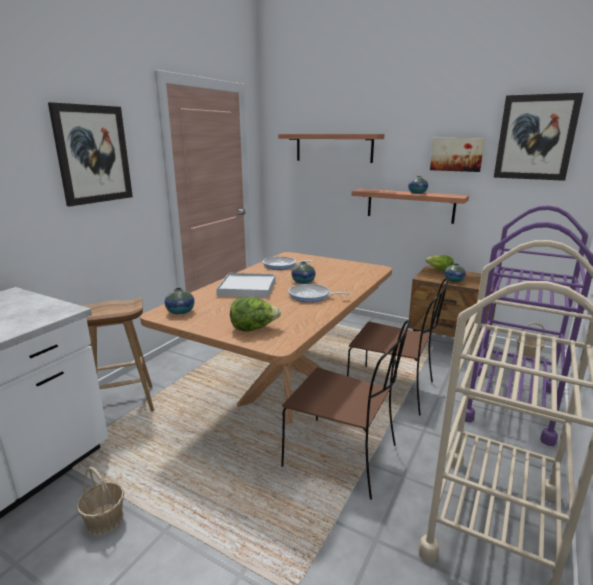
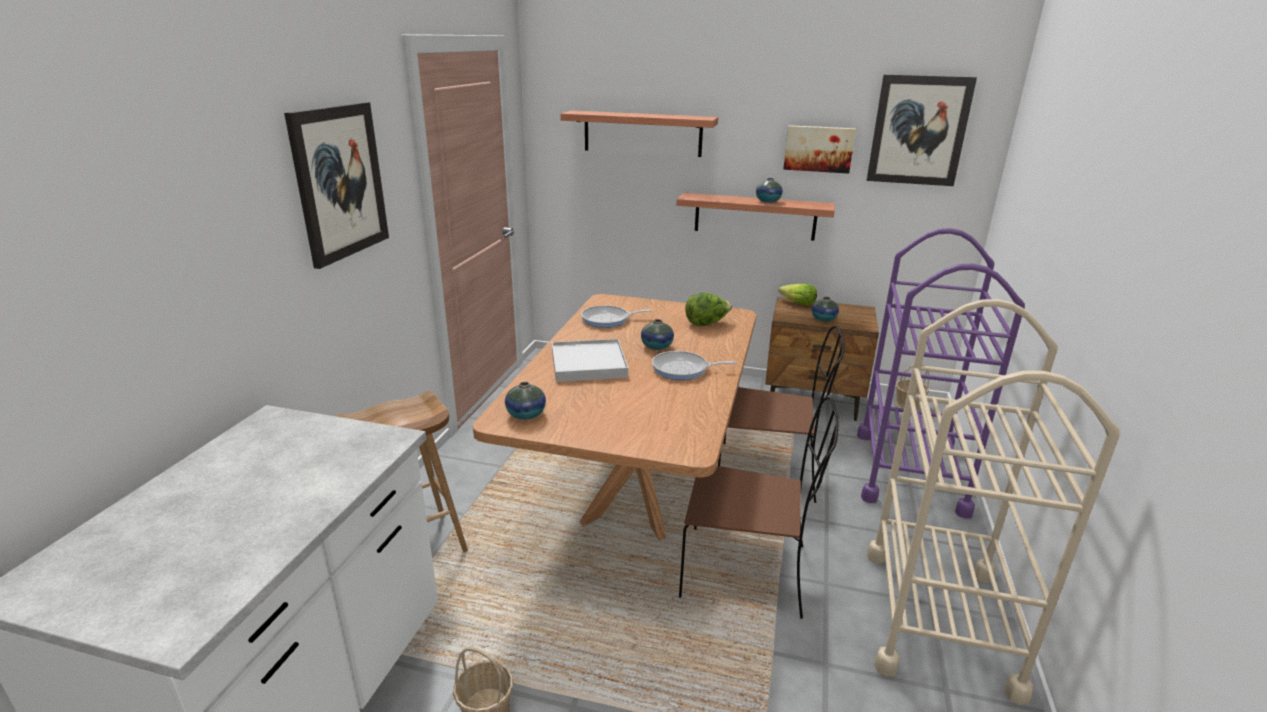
camera: 15 degrees left, 5 degrees up
(253, 329) = (645, 430): lettuce -> lettuce (706, 323)

